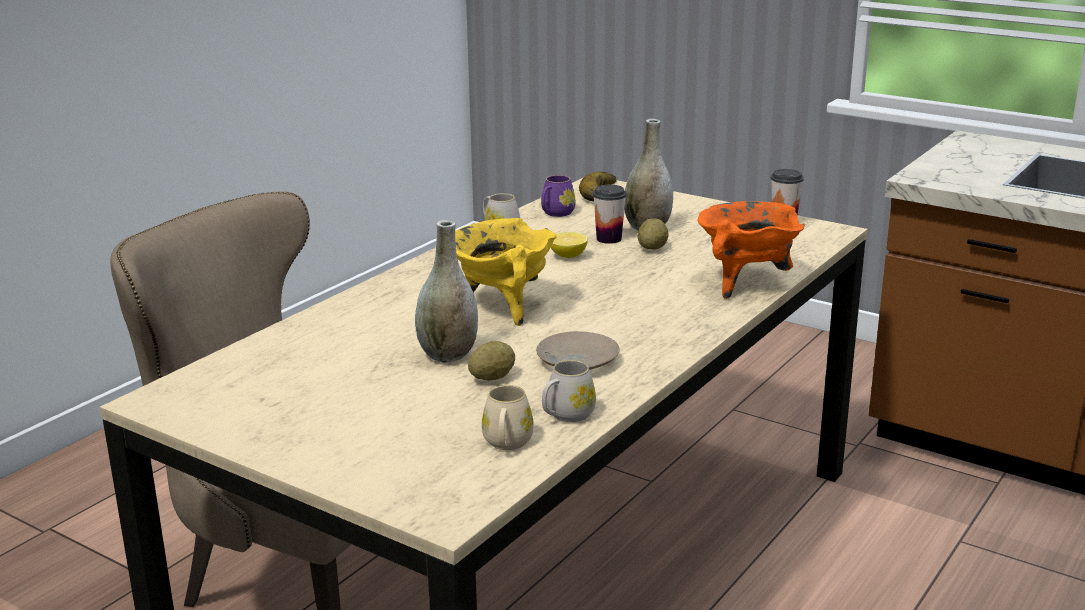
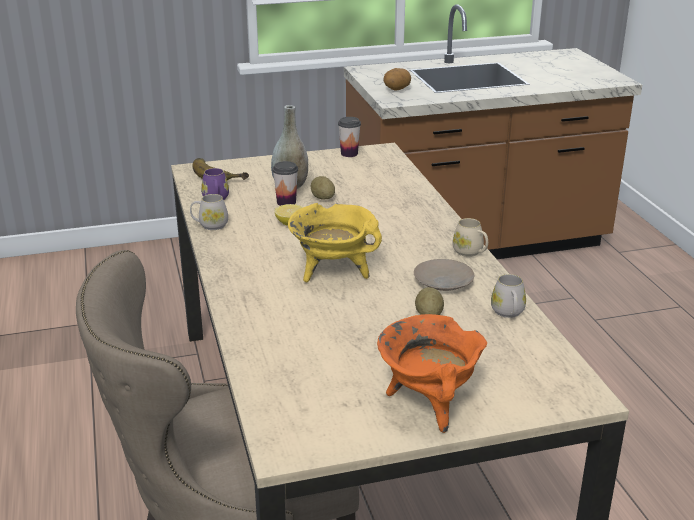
camera: 50 degrees left, 5 degrees up
(448, 355) = (375, 315): grey vase -> none
(507, 444) = (521, 344): beige mug -> beige mug (470, 252)
(746, 283) = (414, 198): orange cooking pot -> orange cooking pot (428, 404)
(958, 168) = (396, 89): none -> potato

